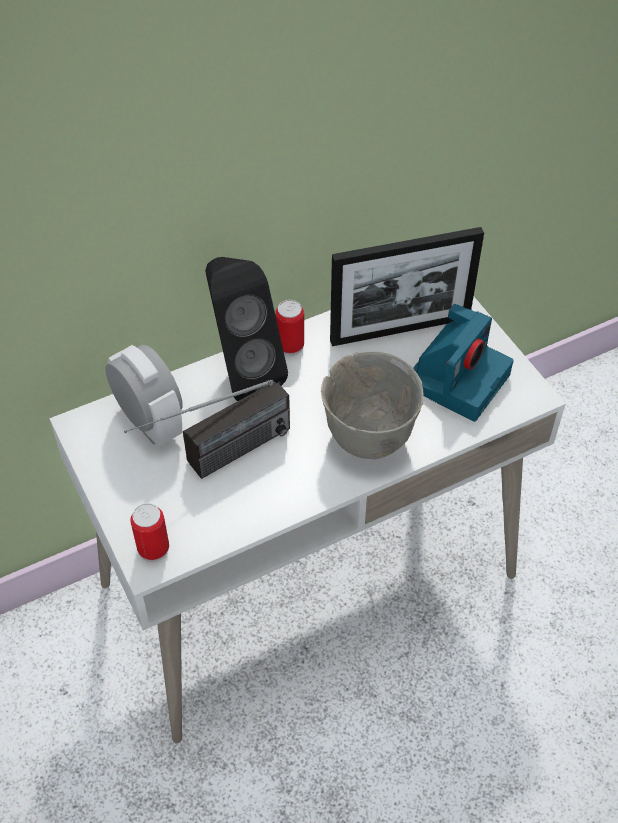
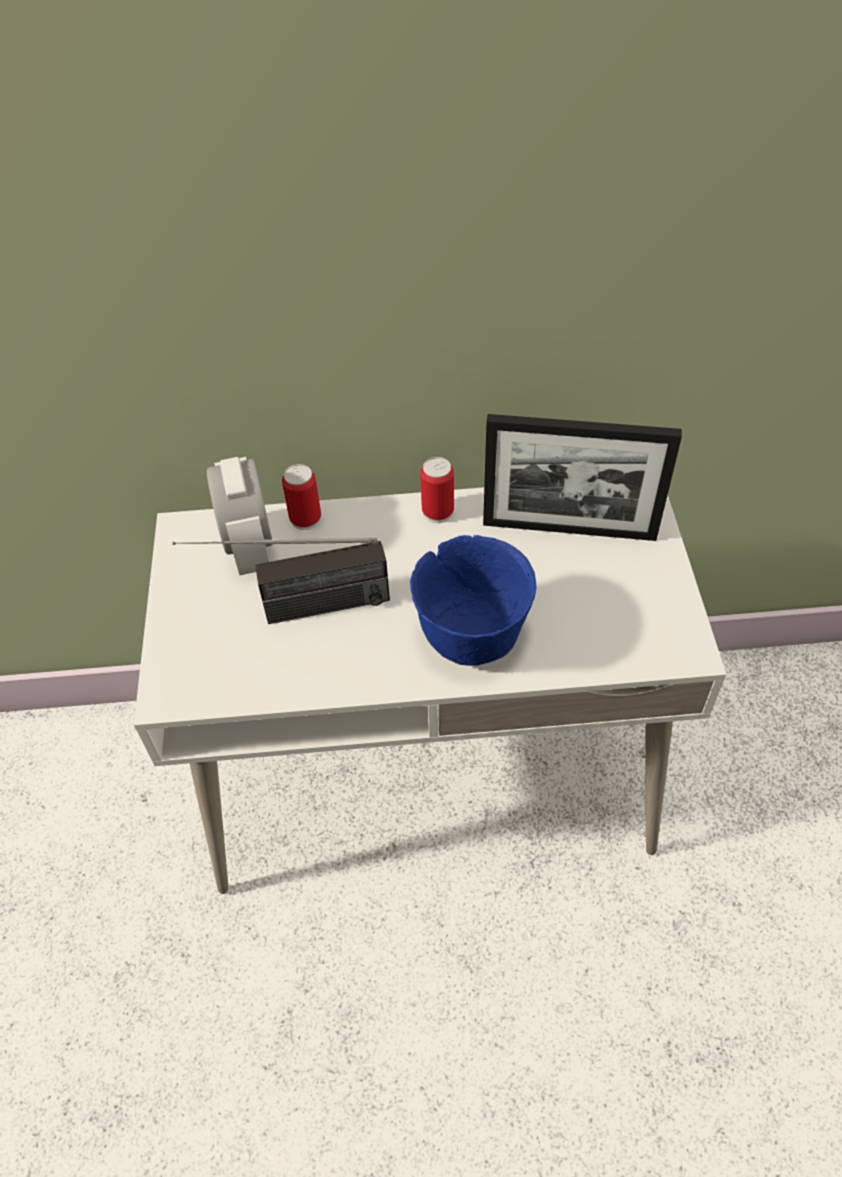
camera: 25 degrees right, 0 degrees up
(153, 549) = (179, 682): can -> can (305, 518)
(242, 371) = (373, 523): black speaker -> none
(367, 435) = (470, 635): grey bowl -> blue bowl
(457, 378) = (607, 603): camera -> none

